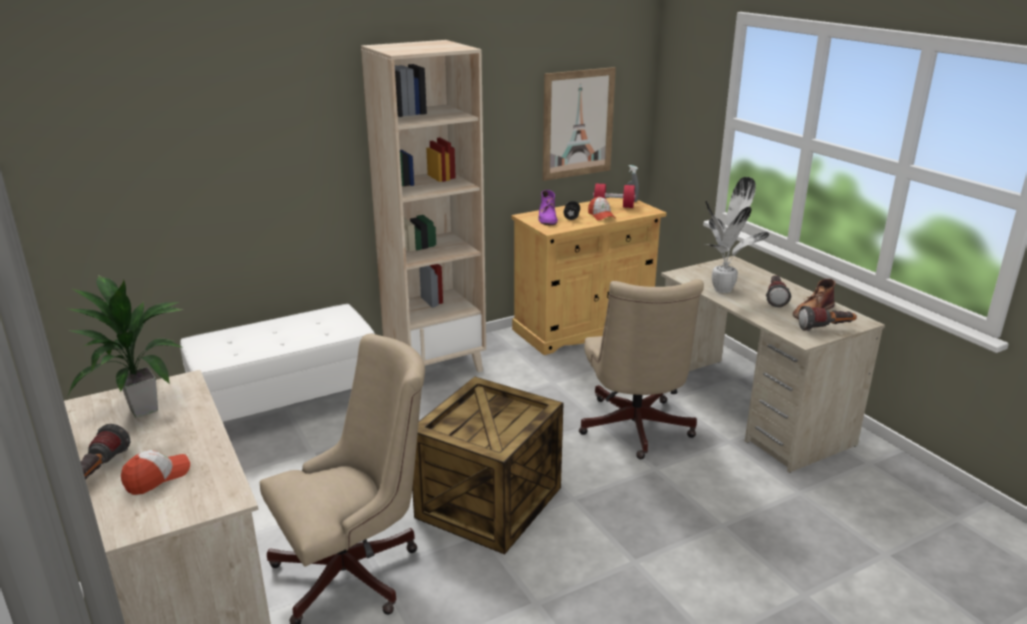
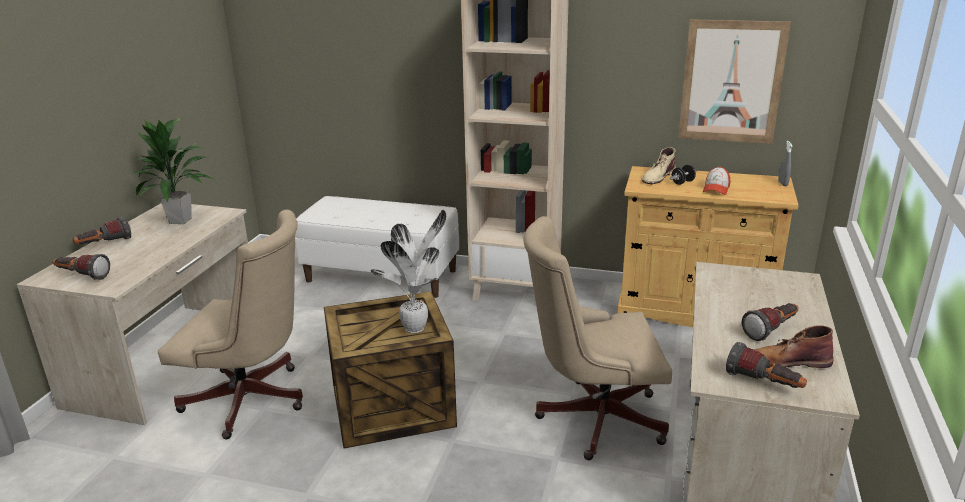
camera: 45 degrees right, 0 degrees up
(157, 477) = (114, 259): cap -> none
(158, 509) = (82, 276): none -> flashlight
(547, 218) = (658, 177): purple boot -> beige boot
(613, 206) = (750, 184): red dumbbell -> none
(635, 430) = (592, 417): beige office chair -> beige office chair turned 45 degrees clockwise
(724, 289) = (730, 299): potted plant -> potted plant (417, 328)

